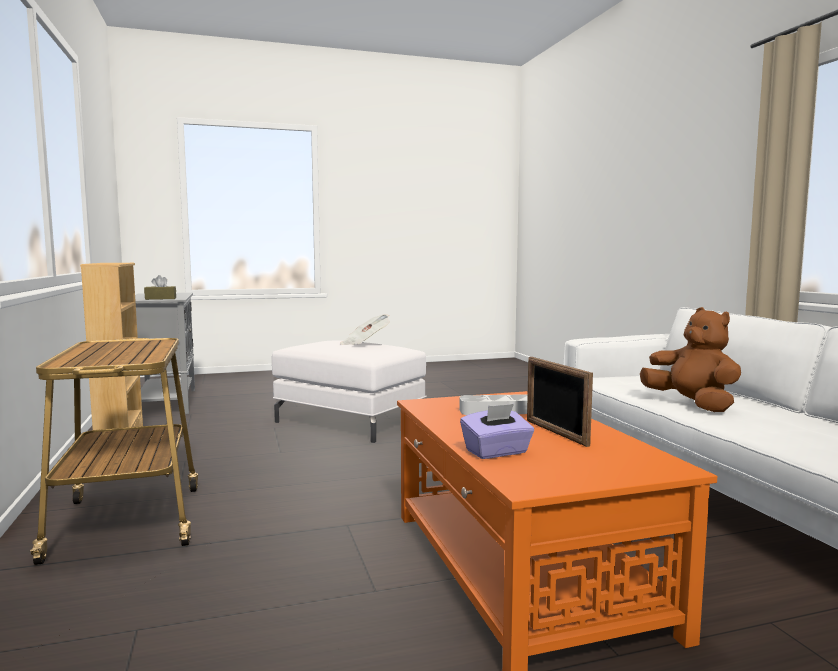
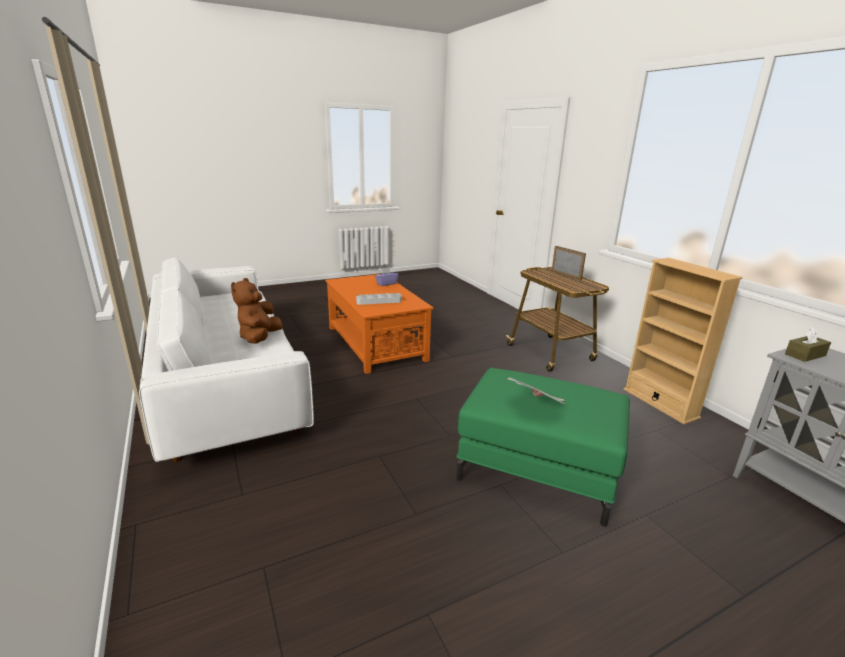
camera: 170 degrees right, 15 degrees up
(349, 421) = (537, 470): white ottoman -> green ottoman
(555, 432) = (363, 291): picture frame -> picture frame (566, 275)
(691, 405) = (260, 338): brown plush toy -> brown plush toy turned 45 degrees clockwise

